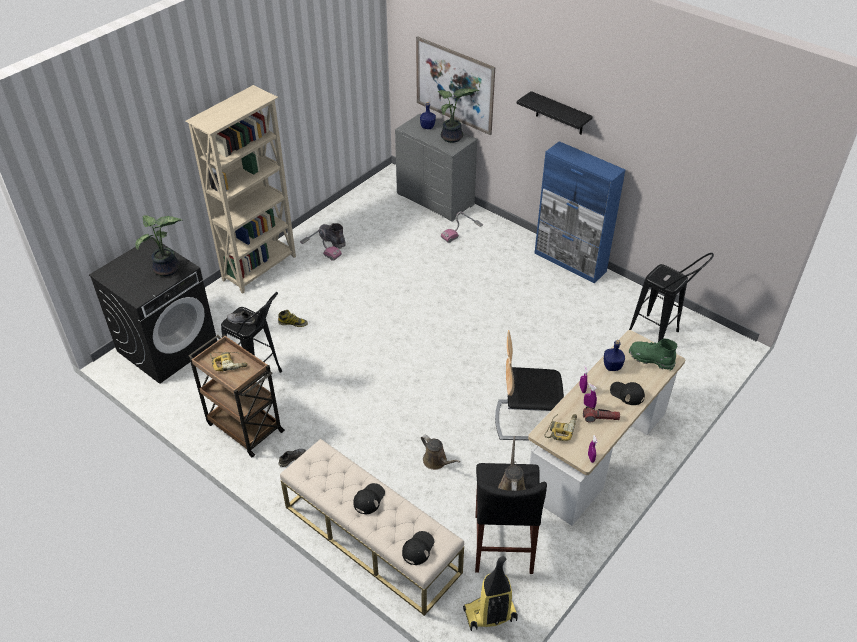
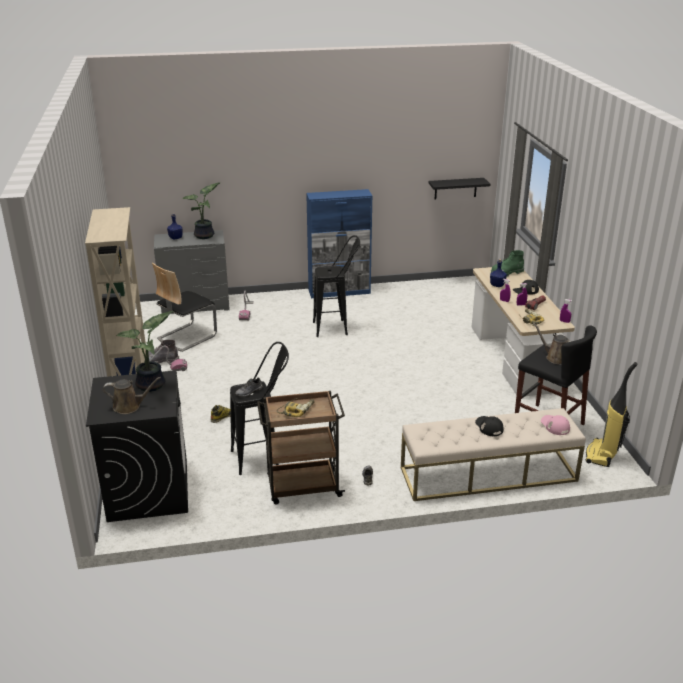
camera: 50 degrees left, 15 degrees down
(418, 548) = (555, 426): black cap -> pink cap
(436, 461) = (449, 417): brown watering can -> brown watering can (129, 406)
(454, 85) = (190, 190): picture -> none
(527, 420) = (455, 368): chair -> chair (186, 337)
(560, 114) = (301, 170): black shelf -> black shelf (455, 188)
(659, 337) = (445, 296): black stool -> black stool (336, 328)

